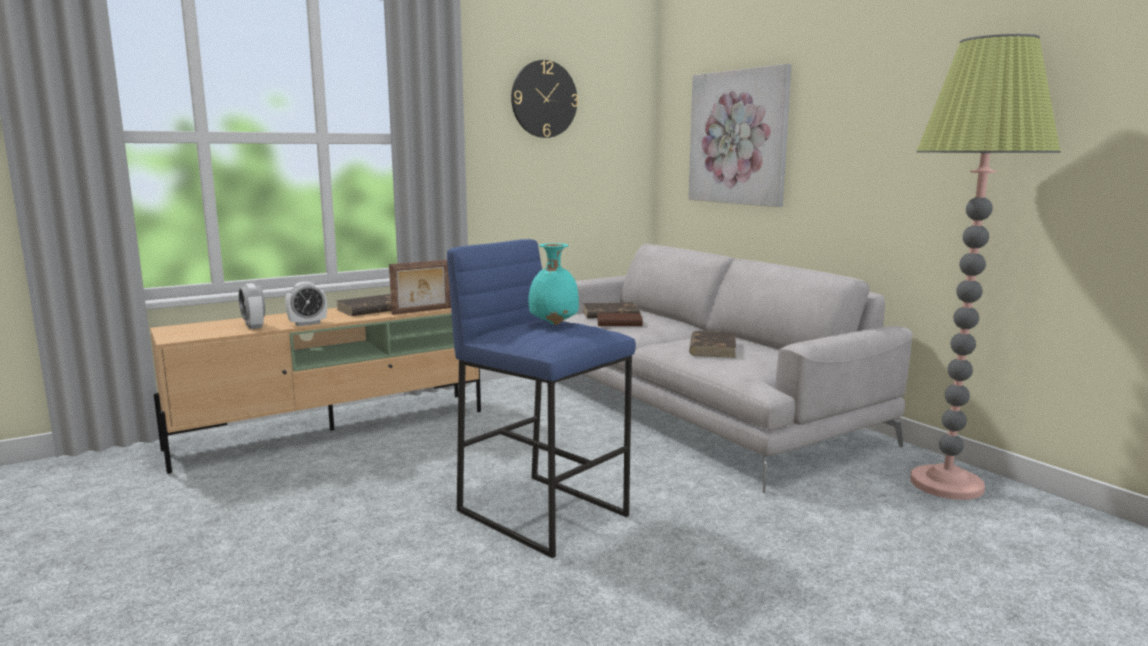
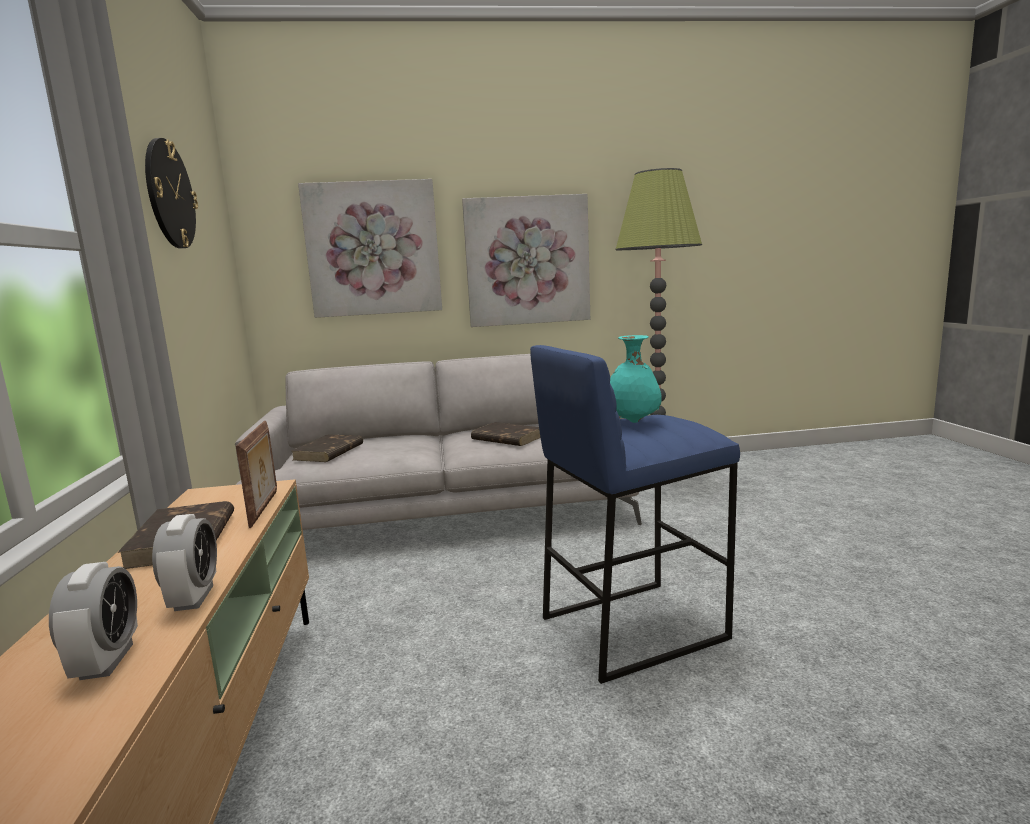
camera: 65 degrees left, 0 degrees up
(254, 326) = (107, 661): alarm clock -> alarm clock turned 90 degrees counterclockwise
(619, 323) = (370, 453): brown book -> none
(871, 159) = (527, 261): none -> picture

